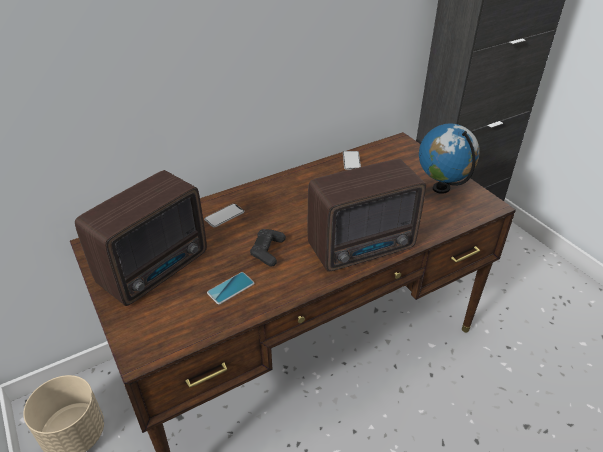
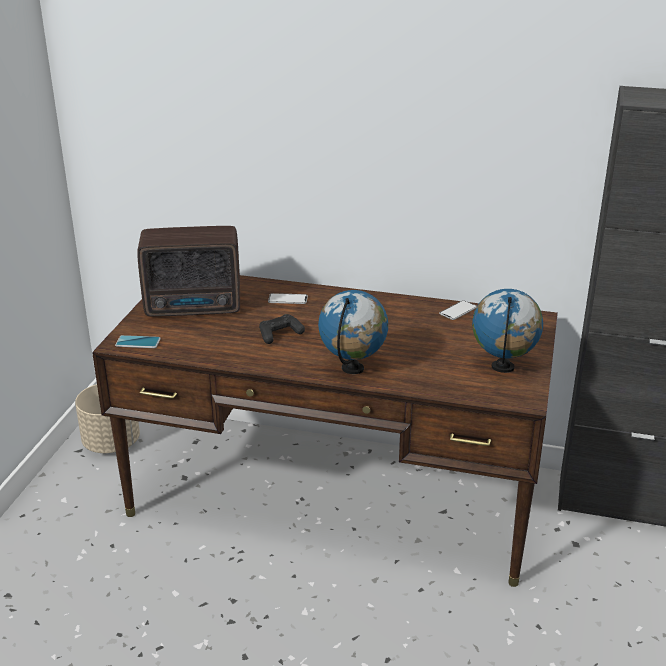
camera: 45 degrees right, 10 degrees down
(231, 288) = (220, 341): phone -> phone (138, 342)
(364, 248) = (353, 369): radio -> globe

